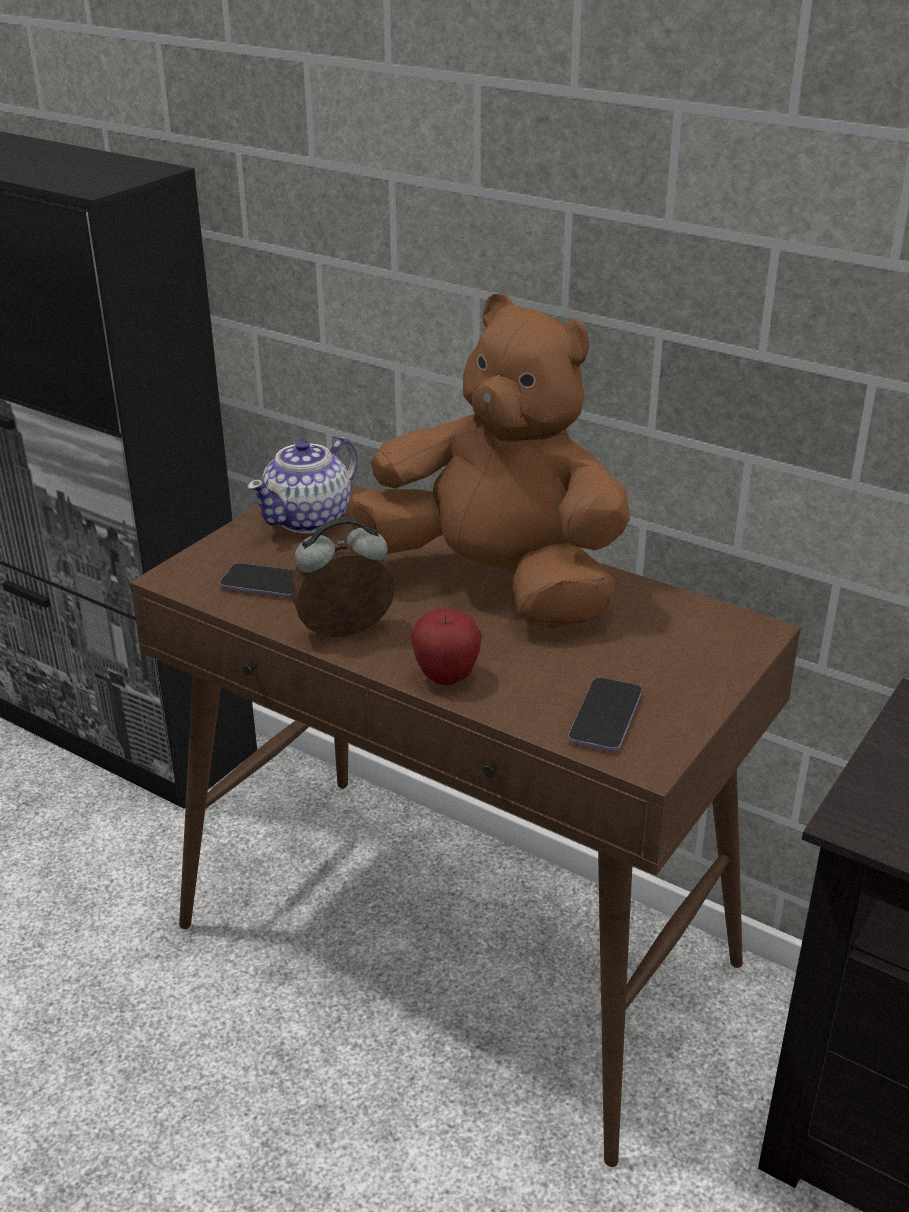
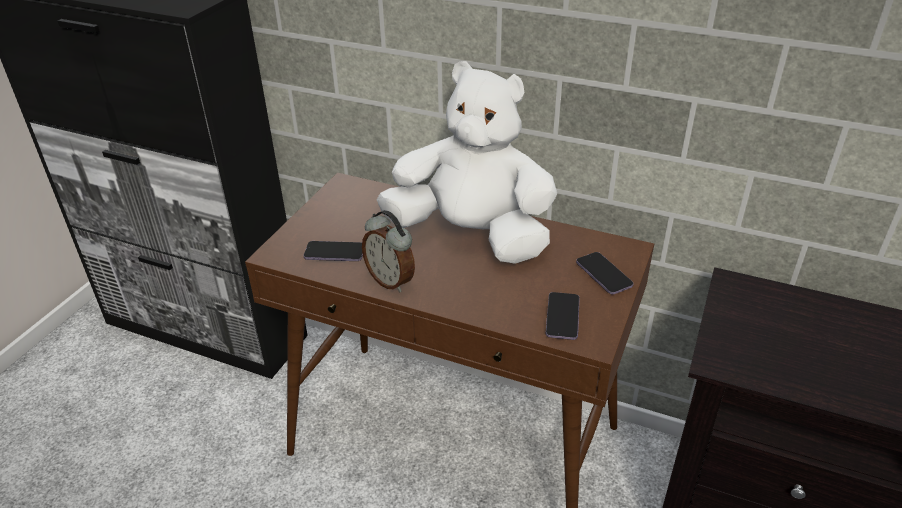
camera: 10 degrees left, 5 degrees up
(309, 519) = (345, 205): teapot -> none
(345, 633) = (391, 281): alarm clock -> alarm clock turned 105 degrees counterclockwise
(446, 677) = (461, 302): apple -> none
(497, 583) = (472, 236): brown plush toy -> white plush toy
(697, 663) = (603, 274): none -> phone

